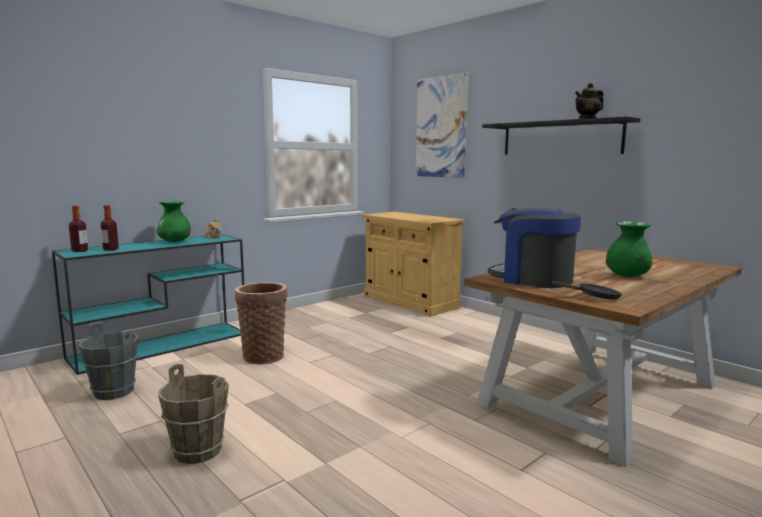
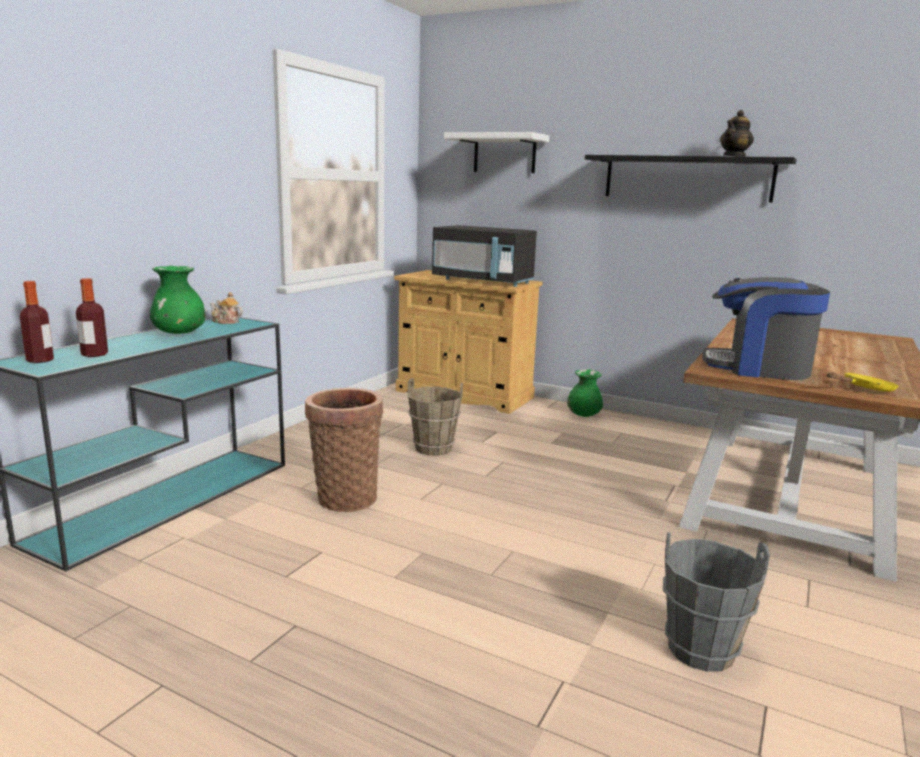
camera: 20 degrees left, 5 degrees up
(113, 392) = (165, 591): grey bucket -> grey bucket (701, 650)
(197, 451) = (402, 664): brown bucket -> brown bucket (433, 448)
(417, 218) = (483, 281): none -> black microwave
(440, 127) = (504, 154): picture -> white shelf
(594, 297) = (864, 389): black frying pan -> yellow frying pan
(627, 276) = (838, 356): green vase -> green vase (583, 415)

